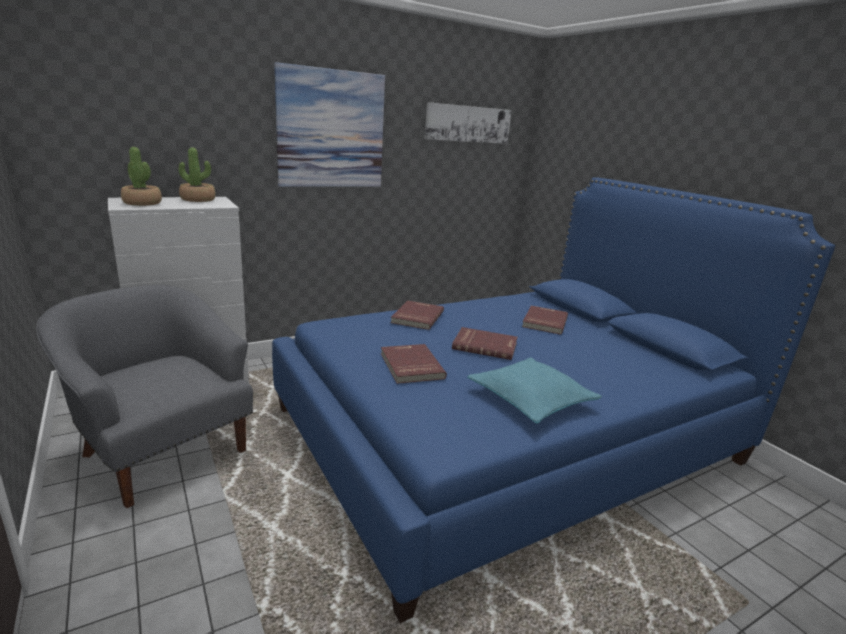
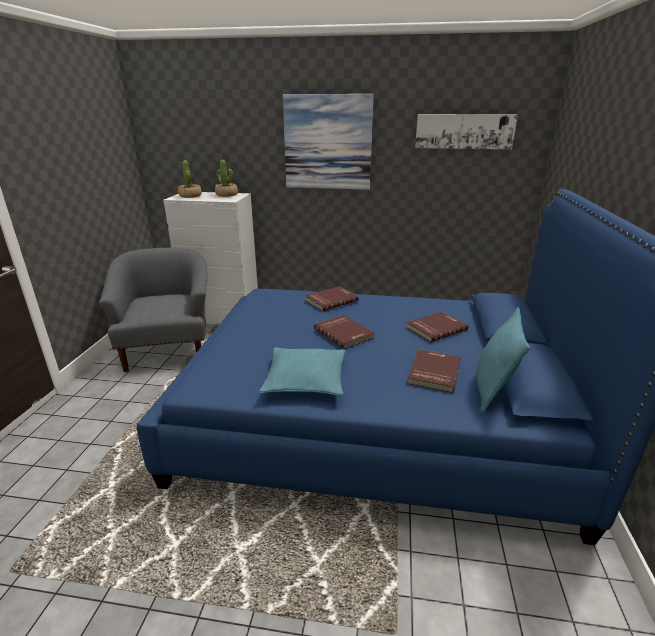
camera: 40 degrees right, 5 degrees up
(410, 366) = (266, 332): red book -> red book (433, 372)
(658, 359) = (492, 390): none -> turquoise pillow

